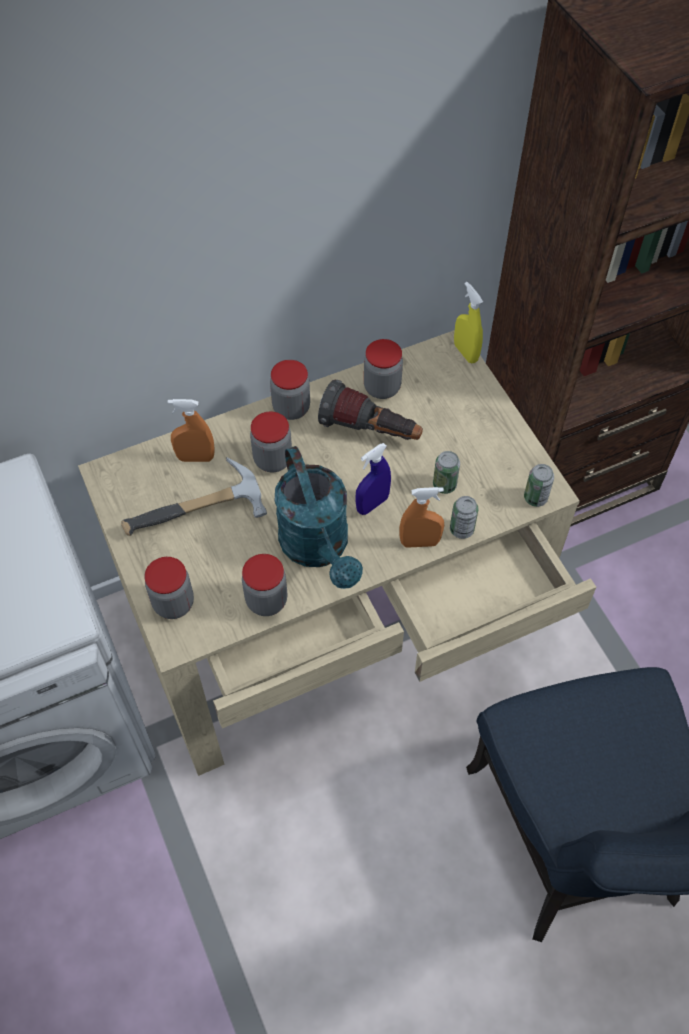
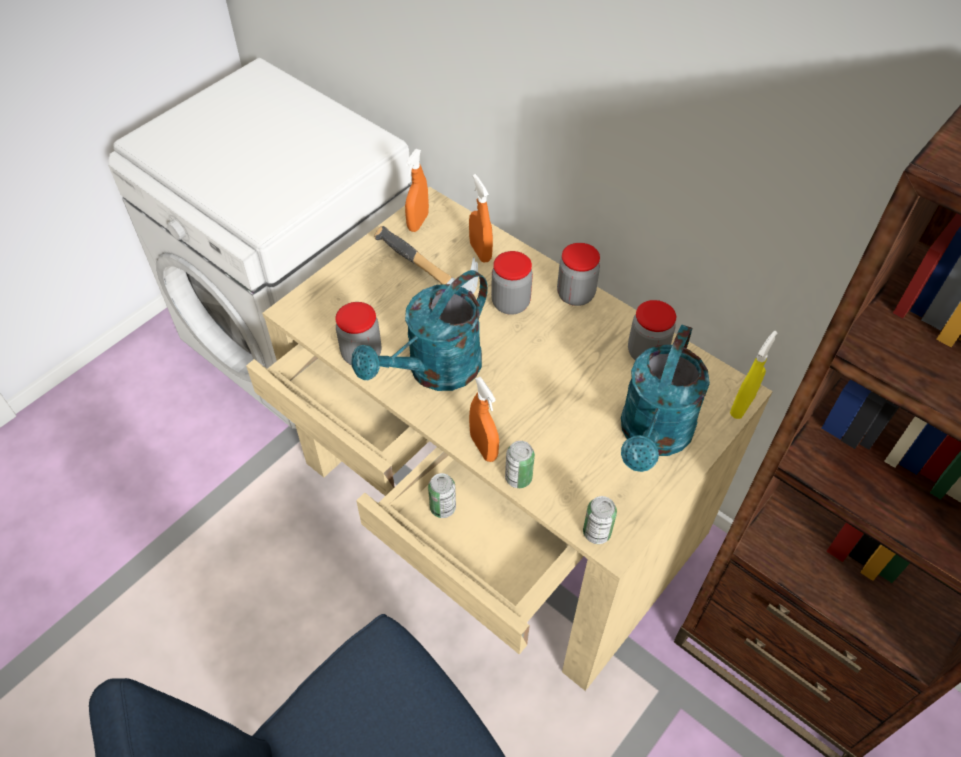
camera: 65 degrees right, 5 degrees down
(123, 493) = (418, 222): none -> orange spray bottle
(173, 603) = (329, 294): jar -> none
(370, 431) = (589, 362): flashlight -> none
(372, 504) = (505, 394): blue spray bottle -> none
(444, 485) = (563, 445): can -> can (443, 507)
(466, 422) = (653, 437): none -> turquoise watering can

